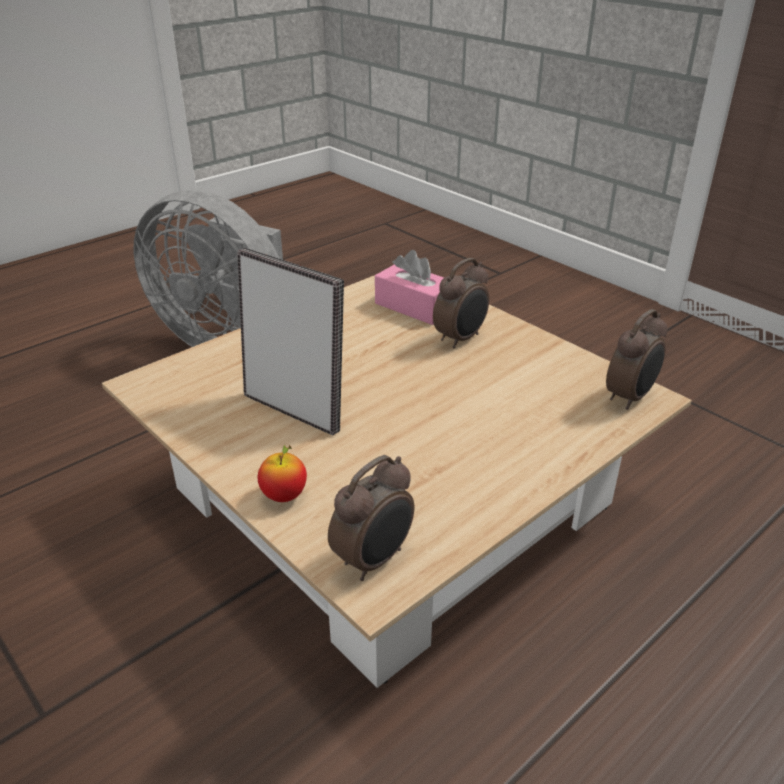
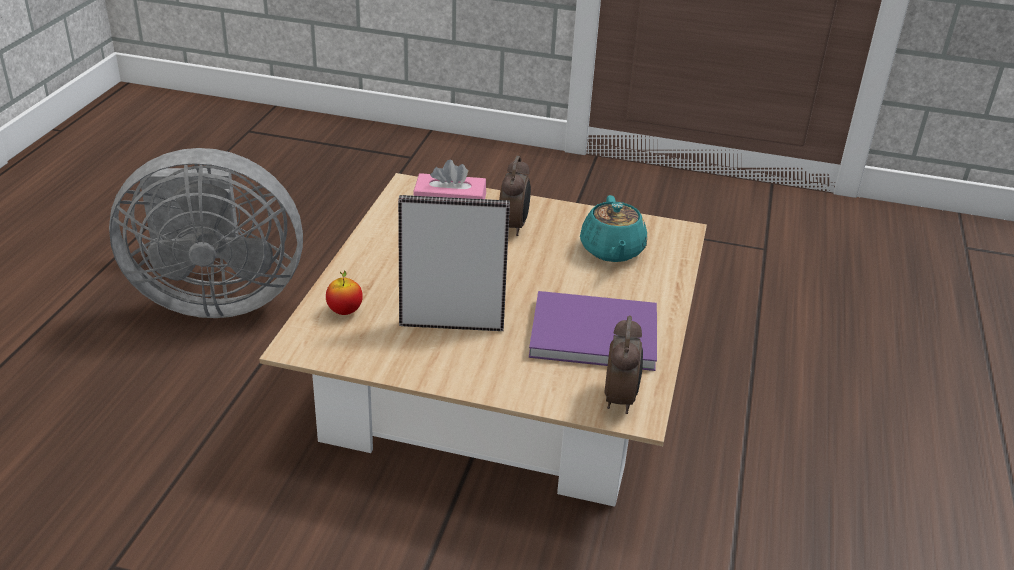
camera: 35 degrees left, 0 degrees up
(284, 495) = (517, 384): apple -> apple (345, 311)
(424, 469) = (590, 331): none -> purple book
(542, 393) = (612, 250): none -> turquoise teapot
(630, 397) = (670, 235): alarm clock -> none

